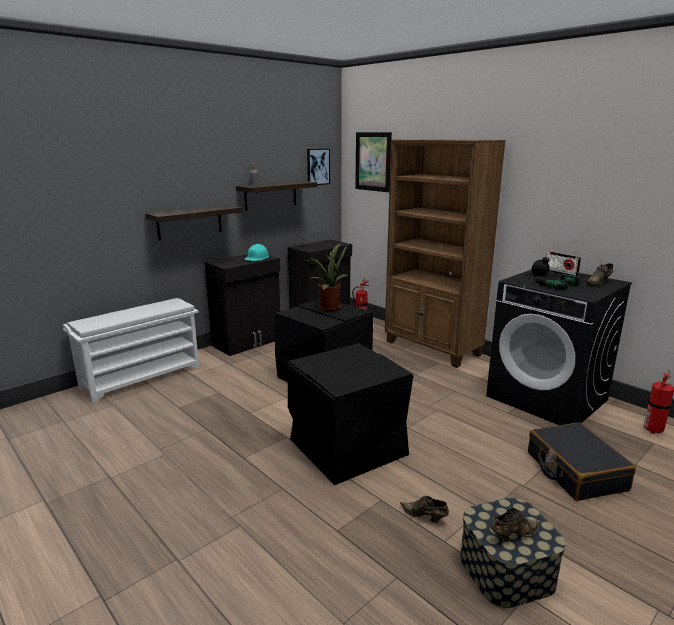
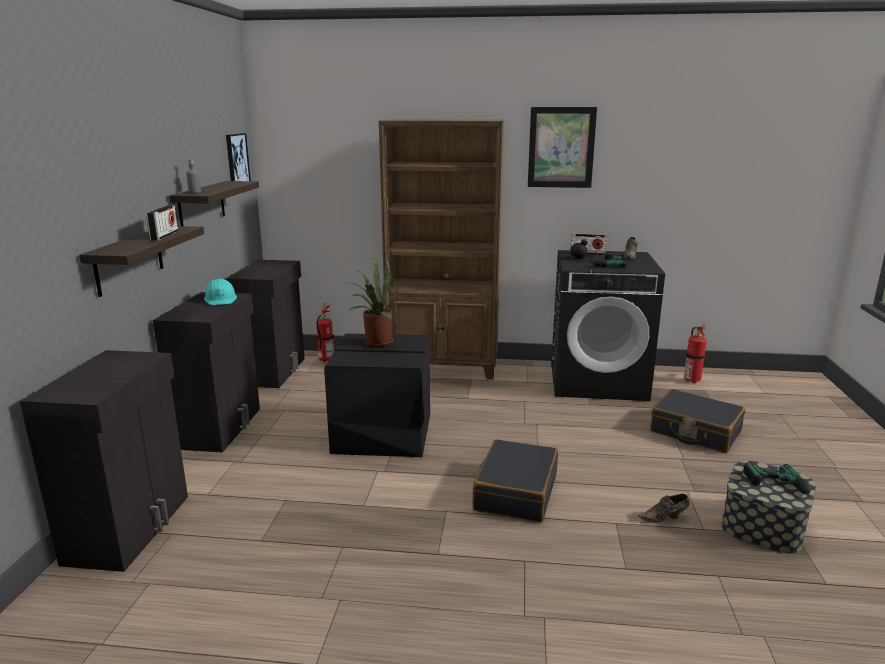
camera: 40 degrees left, 0 degrees up
(142, 377) = (131, 528): white shoe rack -> black cabinet
(207, 209) = (164, 235): none -> radio
(346, 446) = (515, 492): black storage box -> black suitcase
(373, 161) = (312, 149): picture -> picture (561, 147)
(513, 535) = (779, 487): brown shoe -> power drill

